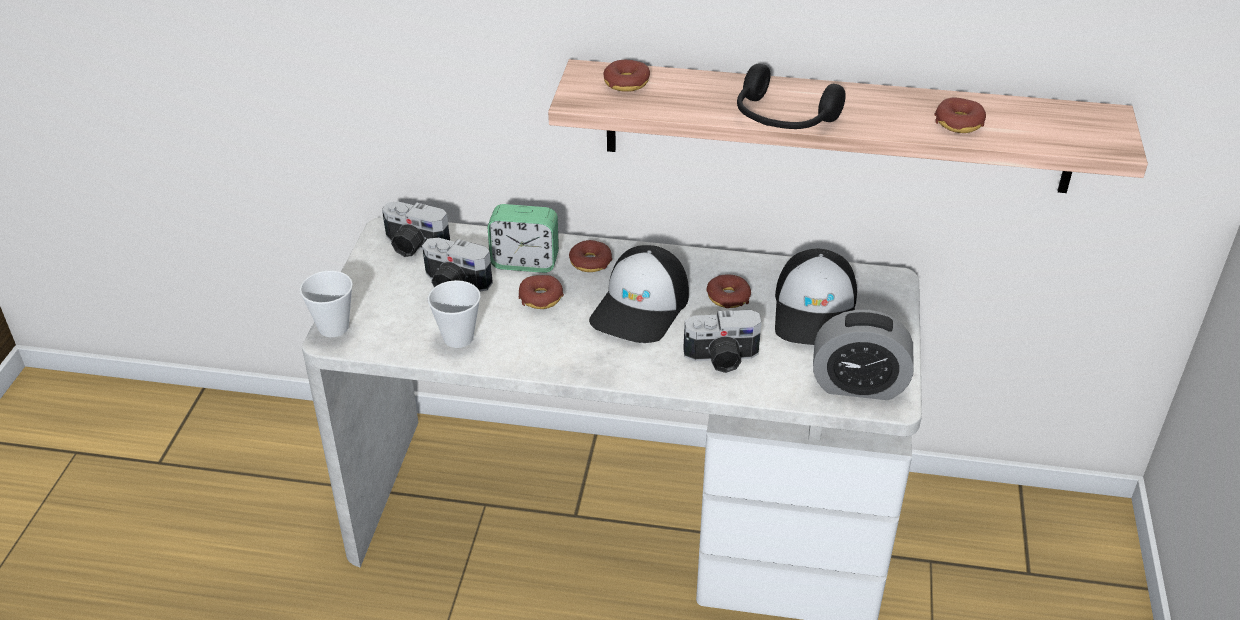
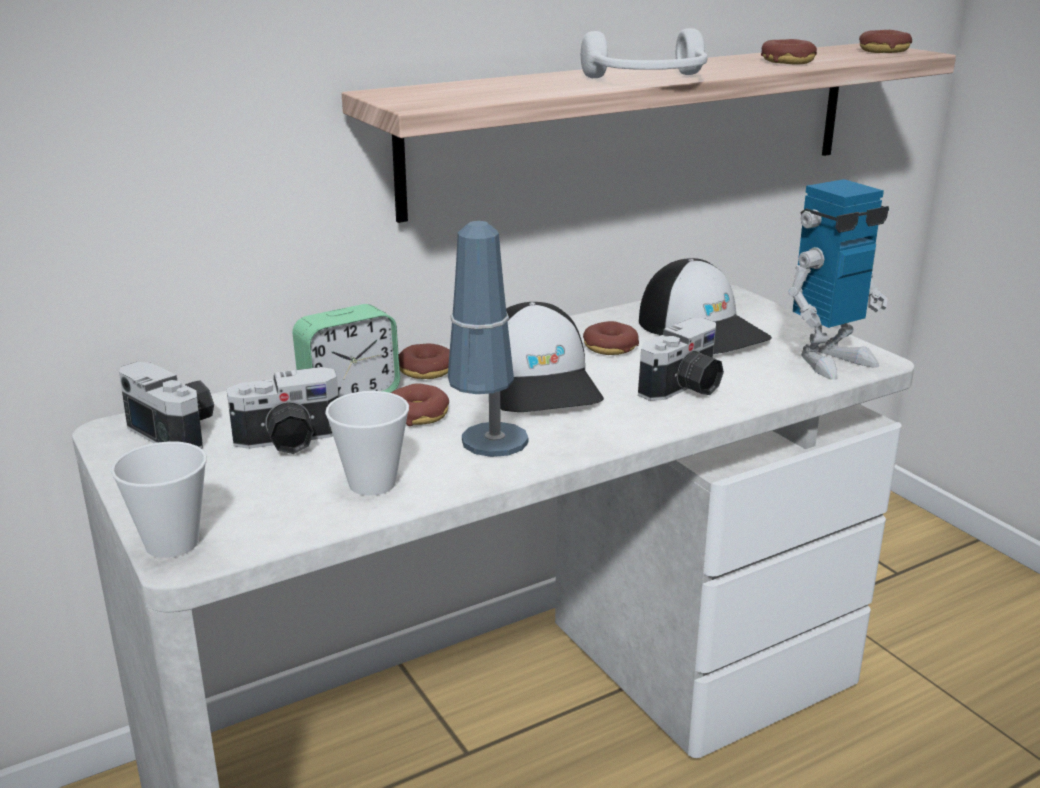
camera: 40 degrees left, 15 degrees down
(413, 246) = (178, 430): camera -> camera turned 120 degrees counterclockwise
(530, 357) = (489, 464): none -> table lamp
(626, 83) = (444, 90): donut -> donut (884, 51)
(782, 119) = (648, 81): black headphones -> white headphones
(858, 385) = (829, 360): alarm clock -> toy robot

